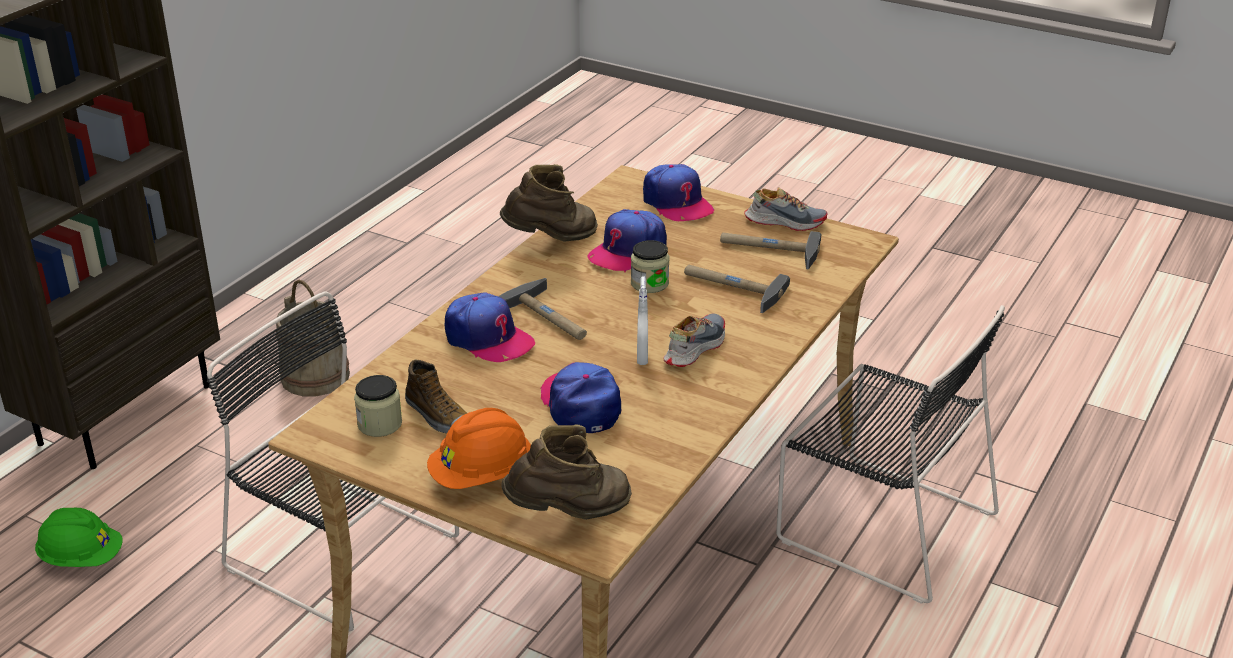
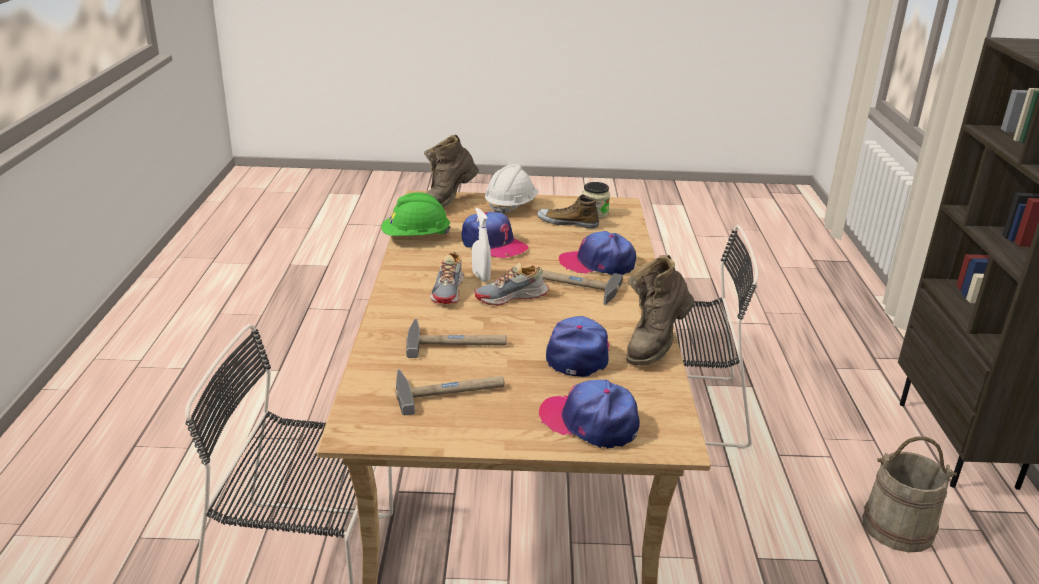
camera: 150 degrees right, 5 degrees down
(82, 558) = (810, 360): green hard hat -> green hard hat (416, 238)
(481, 475) = (510, 207): orange hard hat -> white hard hat
(649, 283) = (529, 329): jar -> none
(785, 221) = (456, 432): shoe -> shoe (511, 297)

